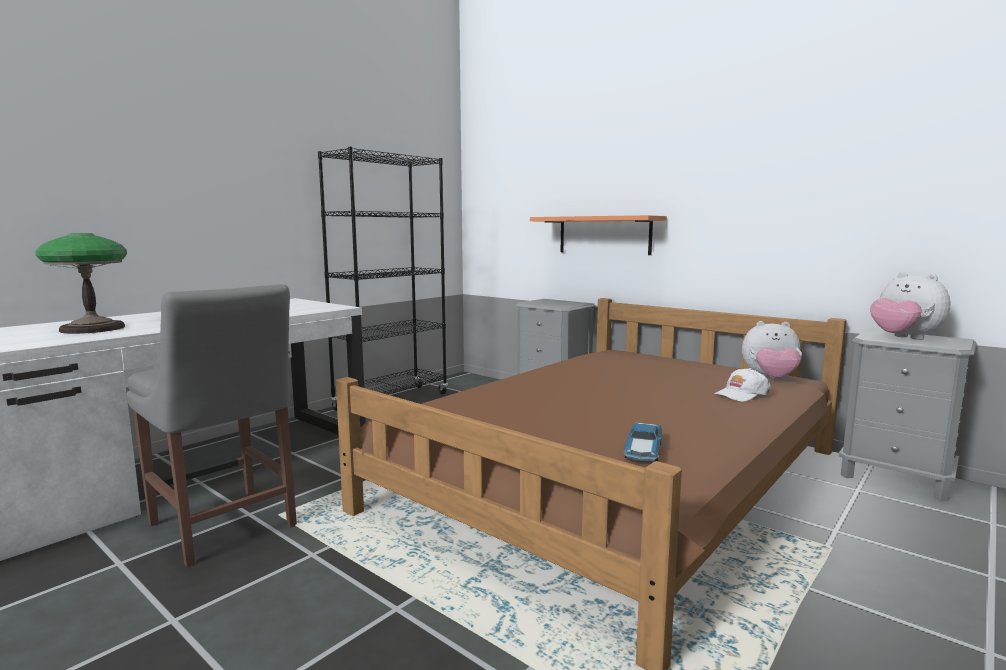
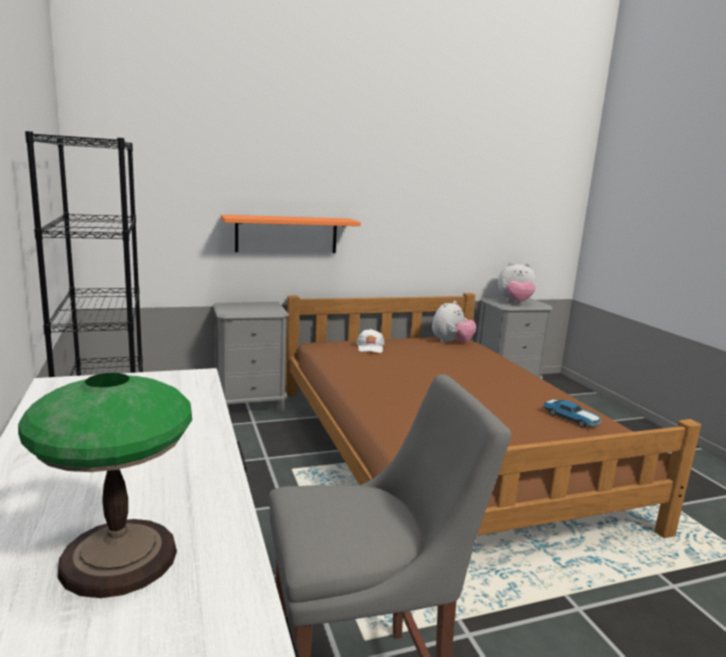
camera: 60 degrees left, 5 degrees up
(741, 394) = (482, 360): white cap -> white cap (370, 347)

